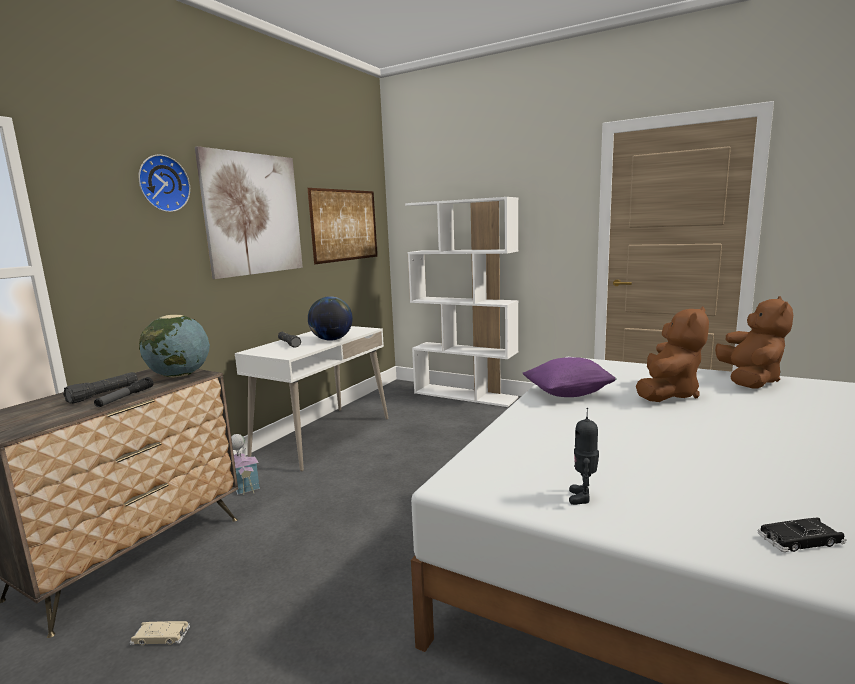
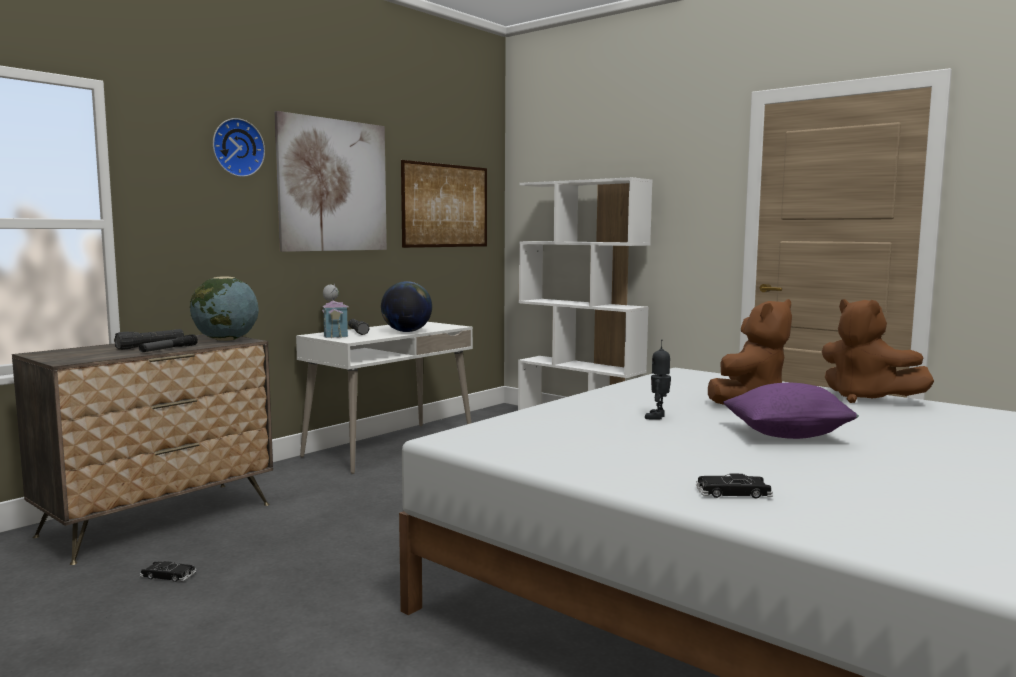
camera: 10 degrees right, 5 degrees down
(161, 637) = (168, 576): beige toy car -> black toy car
(245, 484) = (288, 478): toy house -> toy house (334, 335)
(568, 394) = (635, 394): purple pillow -> purple pillow (787, 435)
(582, 497) = (559, 455): toy robot -> toy robot (658, 417)
(749, 380) = (866, 399): brown plush toy -> brown plush toy turned 120 degrees clockwise

